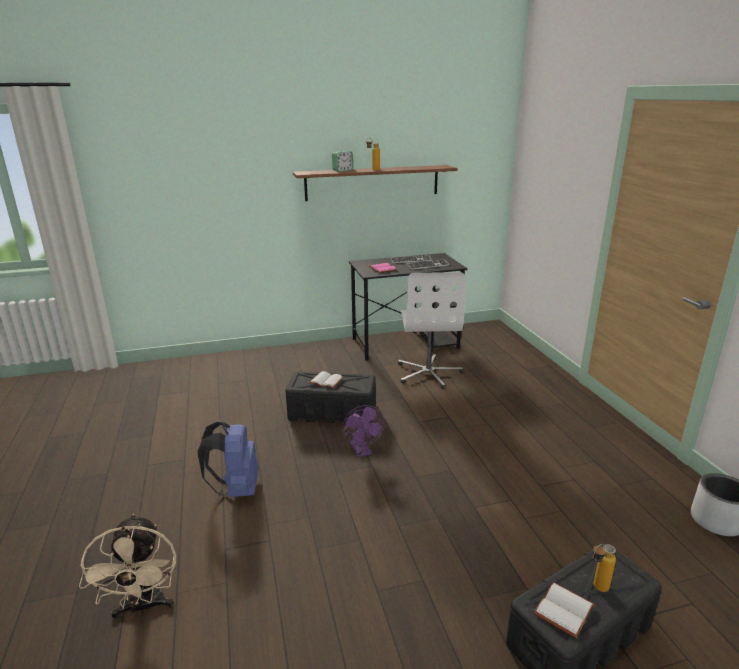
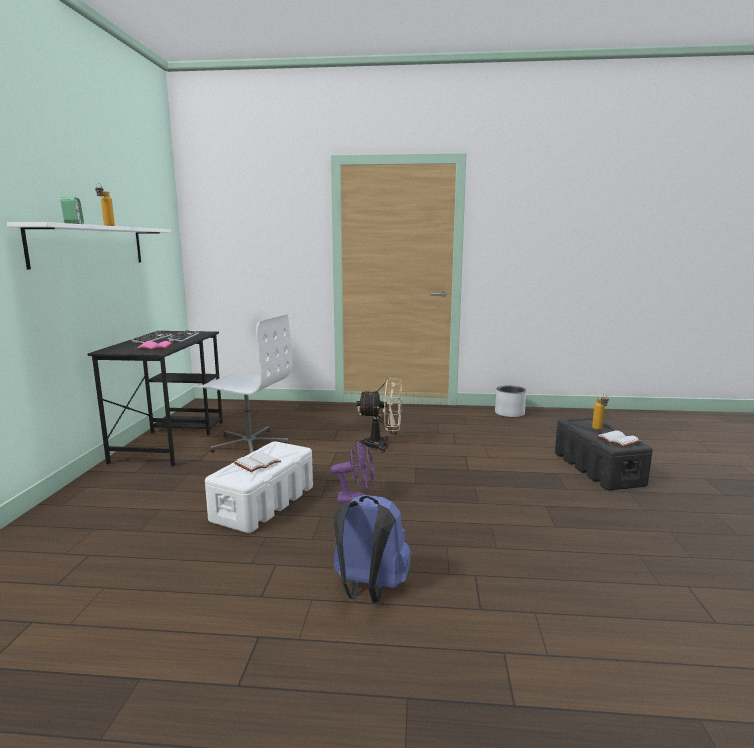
camera: 70 degrees left, 10 degrees down
(143, 607) = (569, 688): beige fan -> beige fan (382, 445)
(333, 412) = (264, 503): black storage box -> white storage box
(372, 182) = (90, 246): brown shelf -> white shelf

